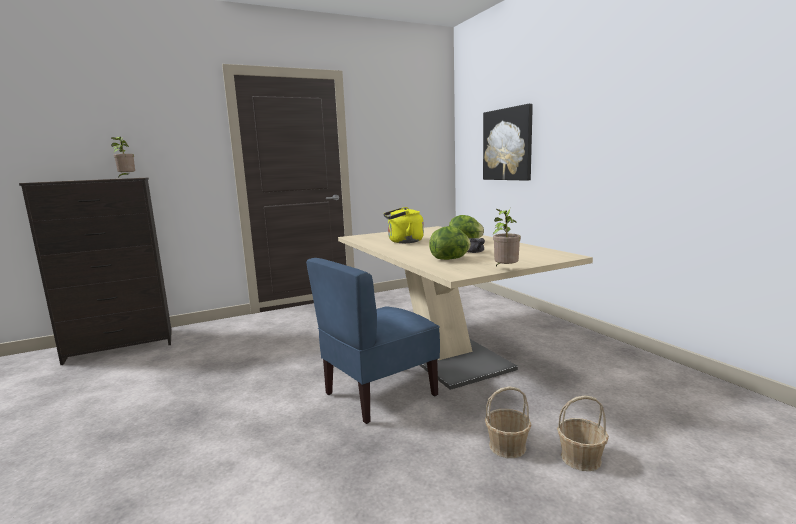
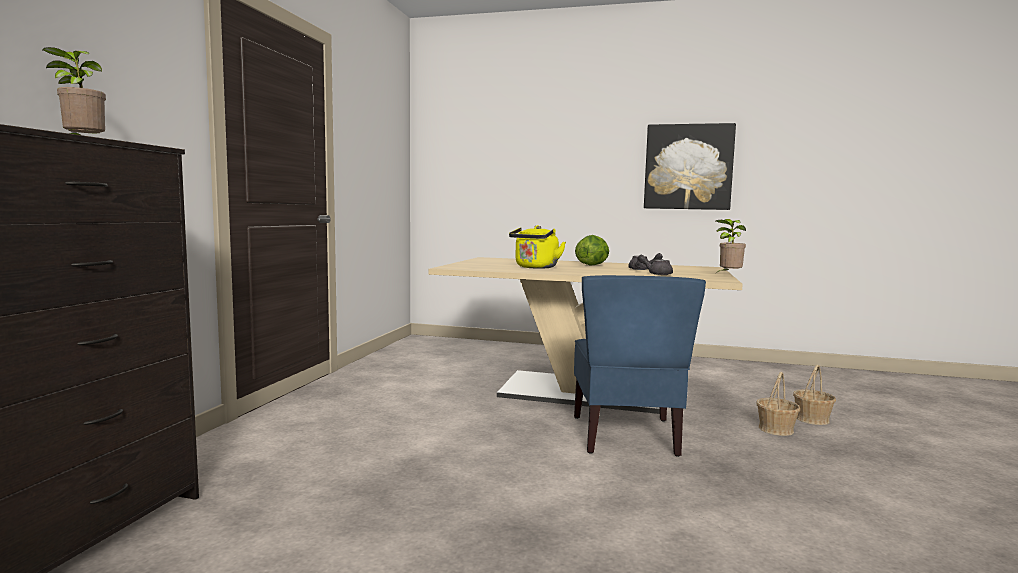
camera: 50 degrees left, 5 degrees down
(450, 259) = (656, 274): lettuce -> grey teapot
(507, 144) = (511, 167): picture -> picture (688, 167)

